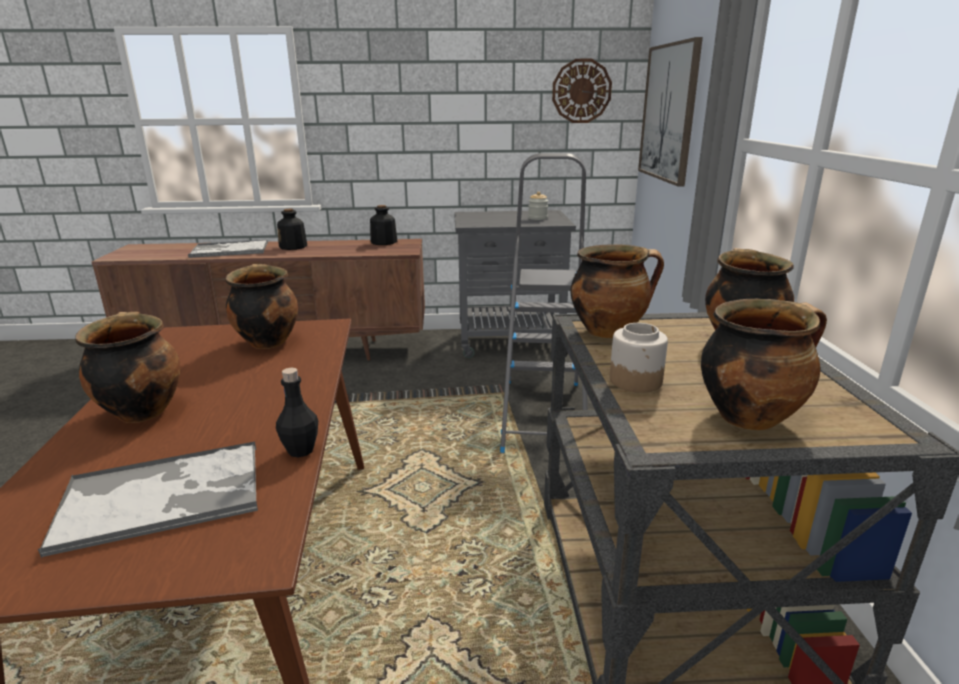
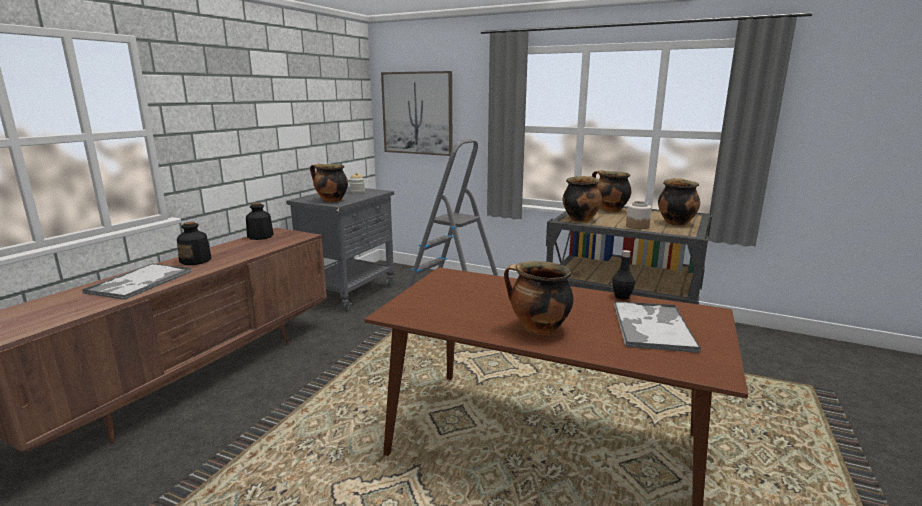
camera: 60 degrees left, 5 degrees down
(267, 342) = (453, 290): cooking pot -> cooking pot (331, 200)
(581, 91) = (344, 100): wall clock -> none

